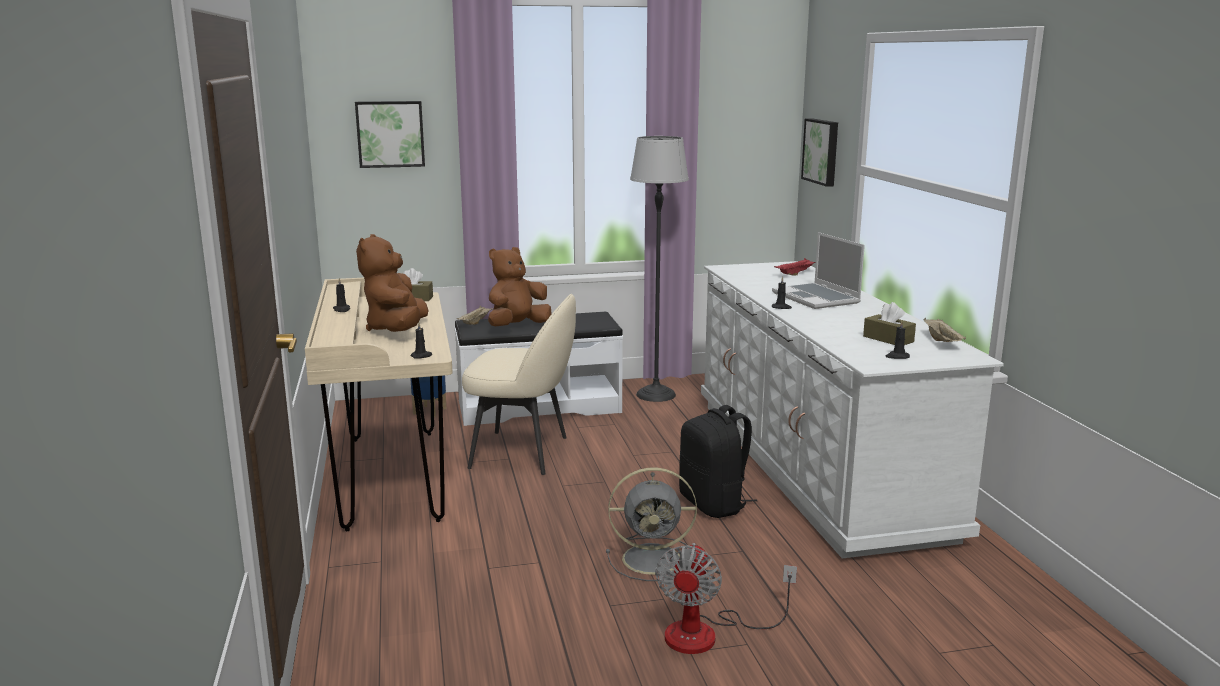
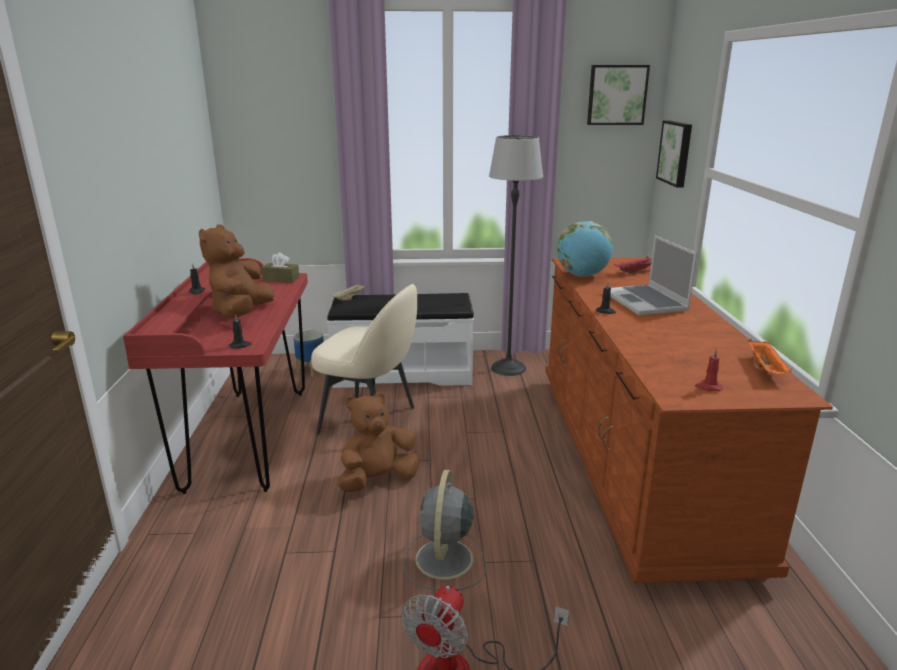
camera: 10 degrees right, 5 degrees up
(390, 134) = (280, 130): picture -> picture (616, 95)
(391, 477) = (248, 437): beige desk -> red desk
(517, 326) = (382, 304): brown plush toy -> brown plush toy (378, 480)
(654, 559) = (444, 561): grey fan -> grey fan turned 90 degrees clockwise
(714, 504) = (523, 498): black backpack -> none
(743, 279) = (582, 275): none -> globe
(813, 465) = (632, 459): white dresser -> brown dresser
(888, 339) = (705, 361): brown tissue box -> none
(897, 357) = (708, 387): black candle -> red candle
(943, 342) = (766, 369): beige tray -> orange tray

